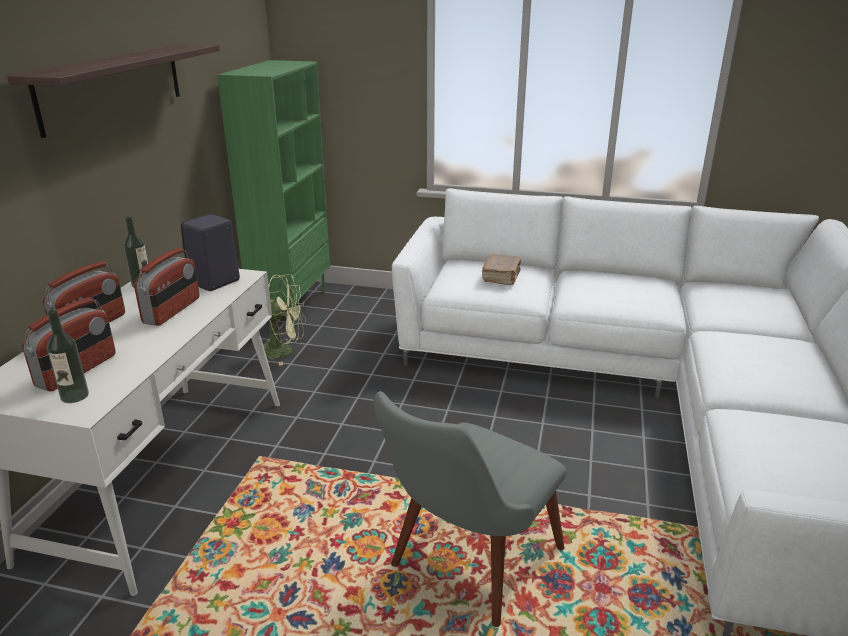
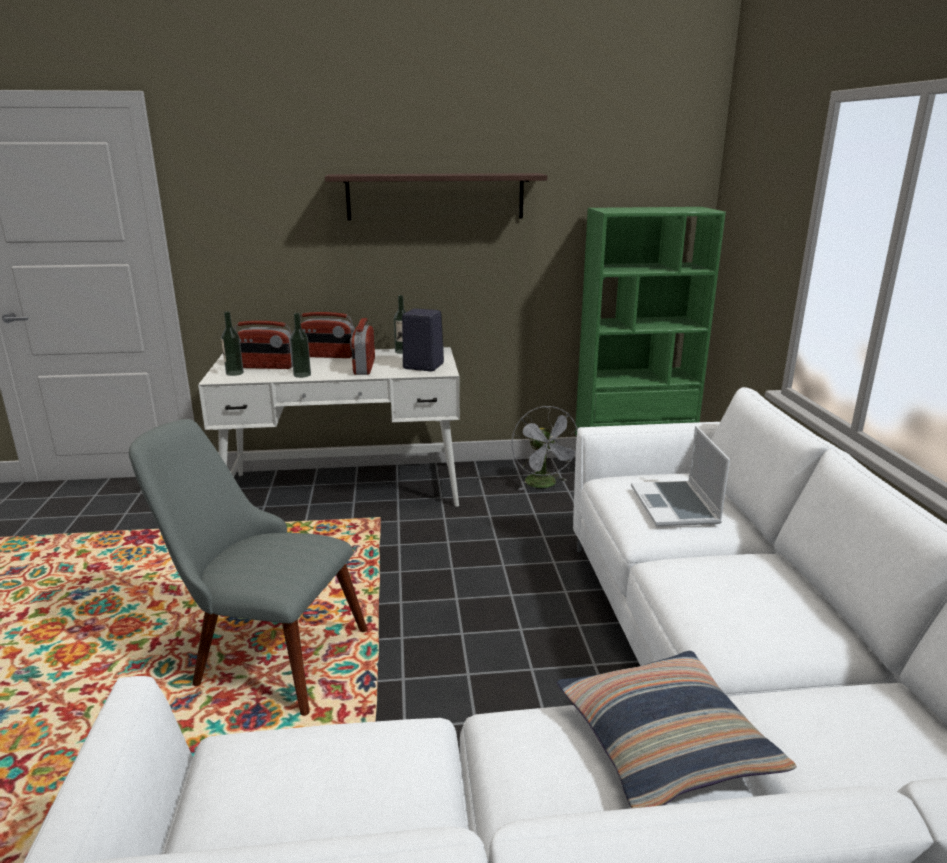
camera: 70 degrees right, 5 degrees down
(152, 349) = (302, 375): none -> bottle
(172, 311) = (363, 367): radio -> radio turned 90 degrees clockwise
(284, 351) = (544, 485): green fan -> grey fan
(501, 277) = (676, 506): brown book -> laptop
(742, 343) = (665, 742): none -> pillow

